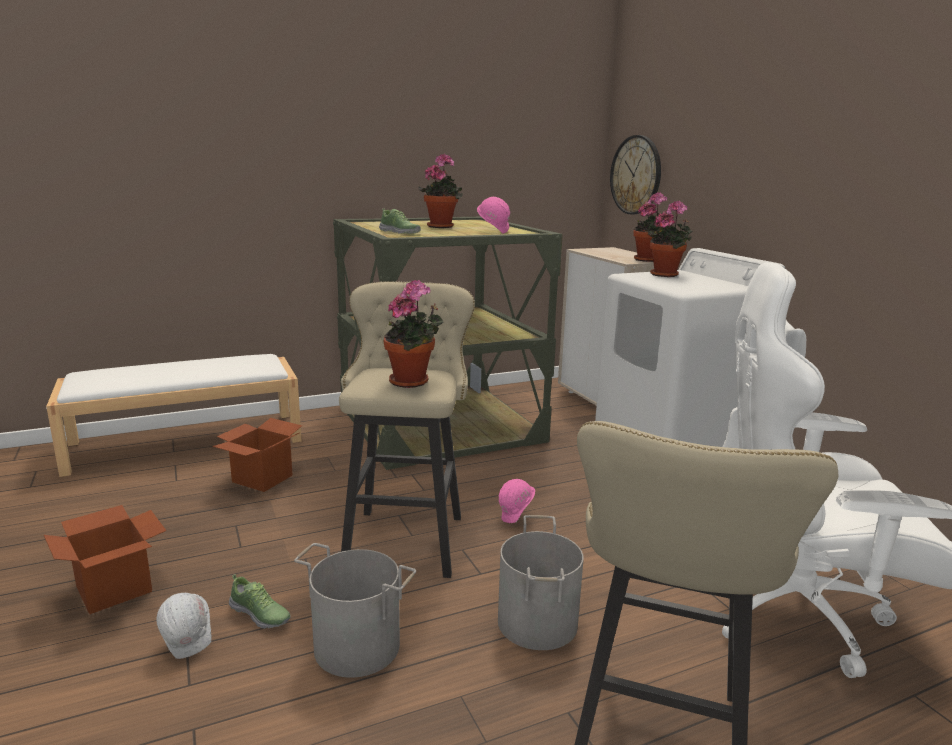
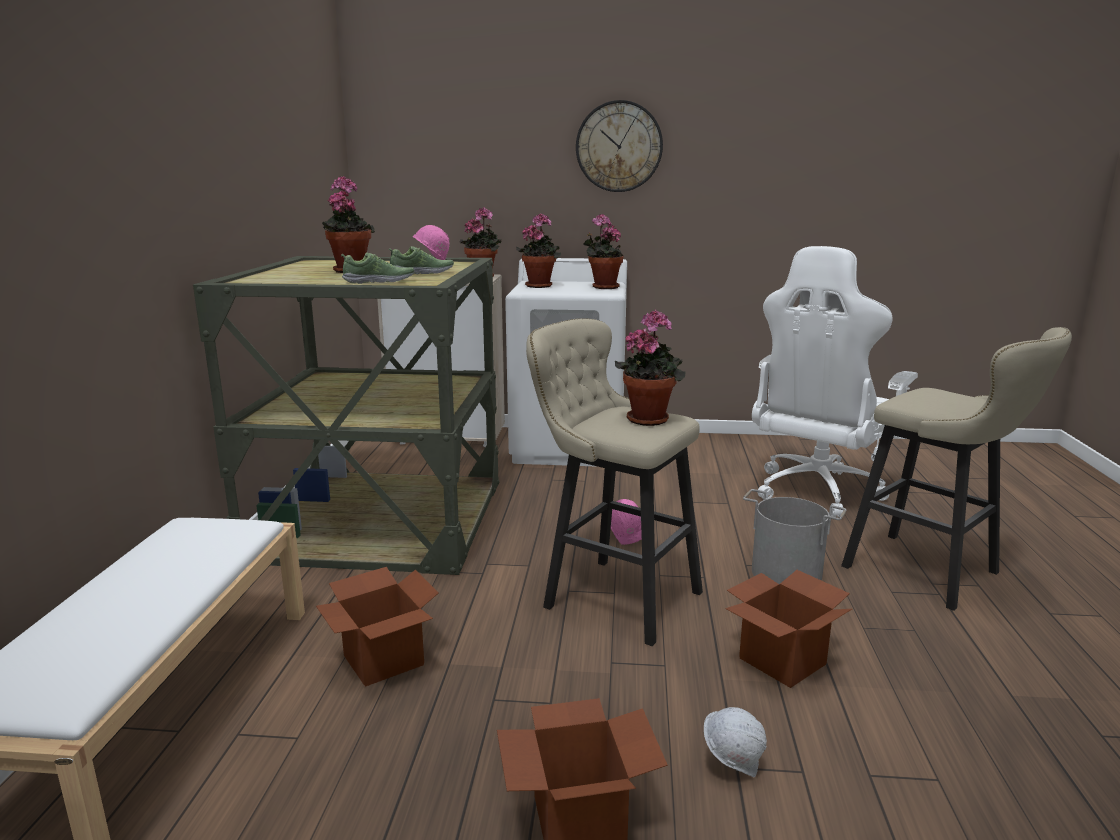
camera: 60 degrees left, 0 degrees up
(260, 614) = (703, 708): shoe -> shoe (422, 273)
(356, 647) = (782, 661): grey bucket -> cardboard box
(636, 175) = (408, 191): wall clock -> wall clock (619, 146)
(708, 287) = (603, 287): none -> potted plant

